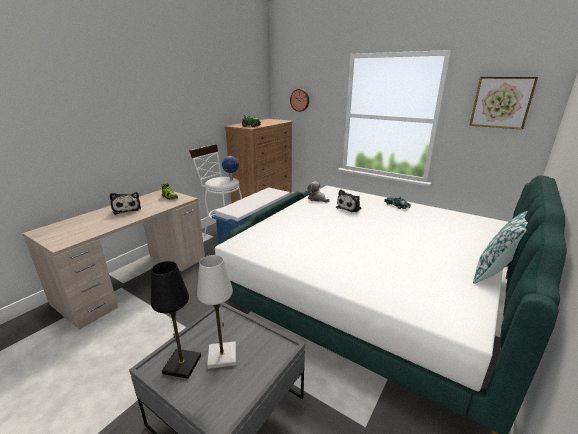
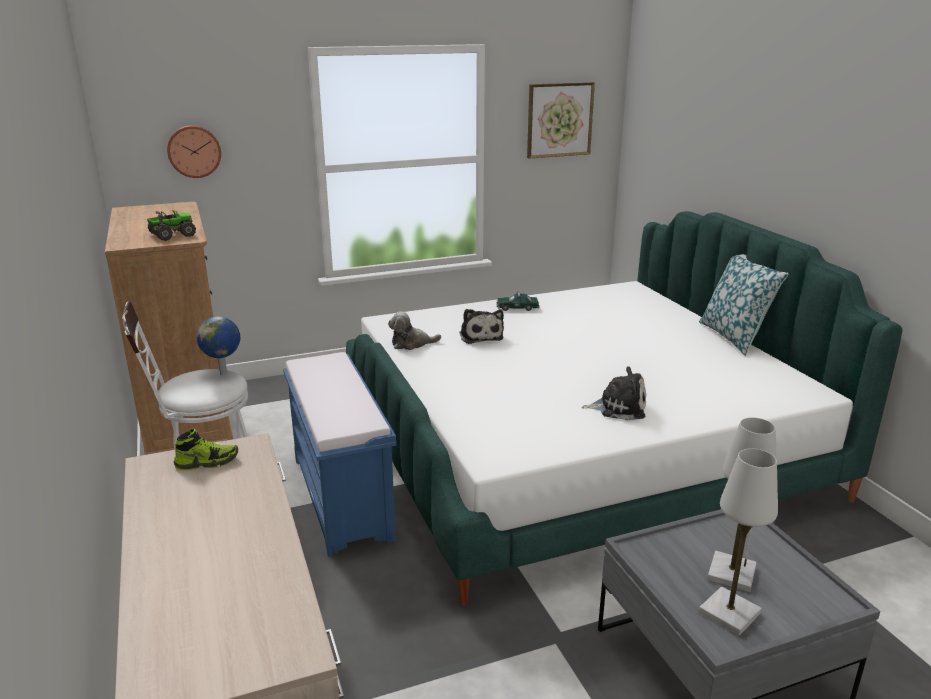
camera: 55 degrees left, 0 degrees up
(127, 209) = (196, 530): plush toy -> plush toy (618, 407)
(182, 364) = (729, 613): black table lamp -> white table lamp

